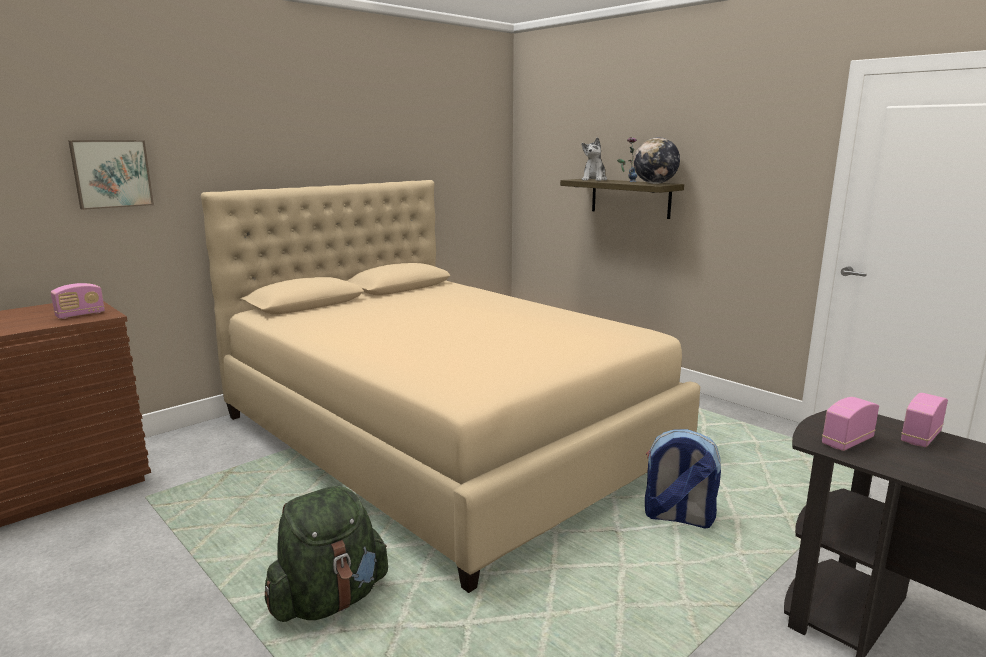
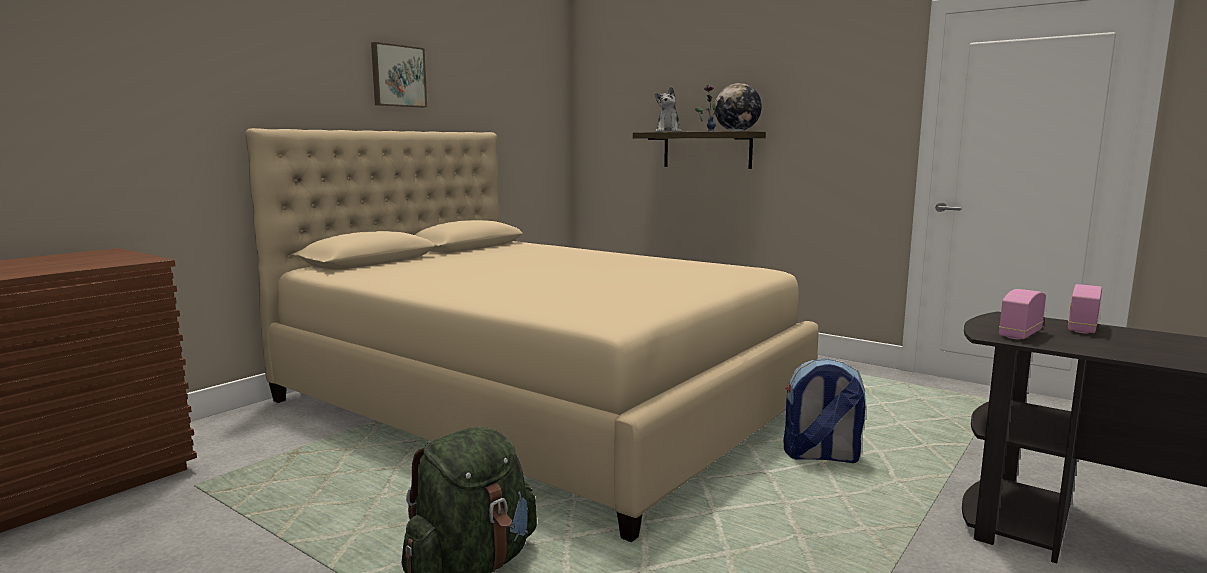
camera: 10 degrees left, 5 degrees down
(80, 315) = (112, 260): radio -> none
(111, 173) = (140, 100): picture -> picture (397, 76)

